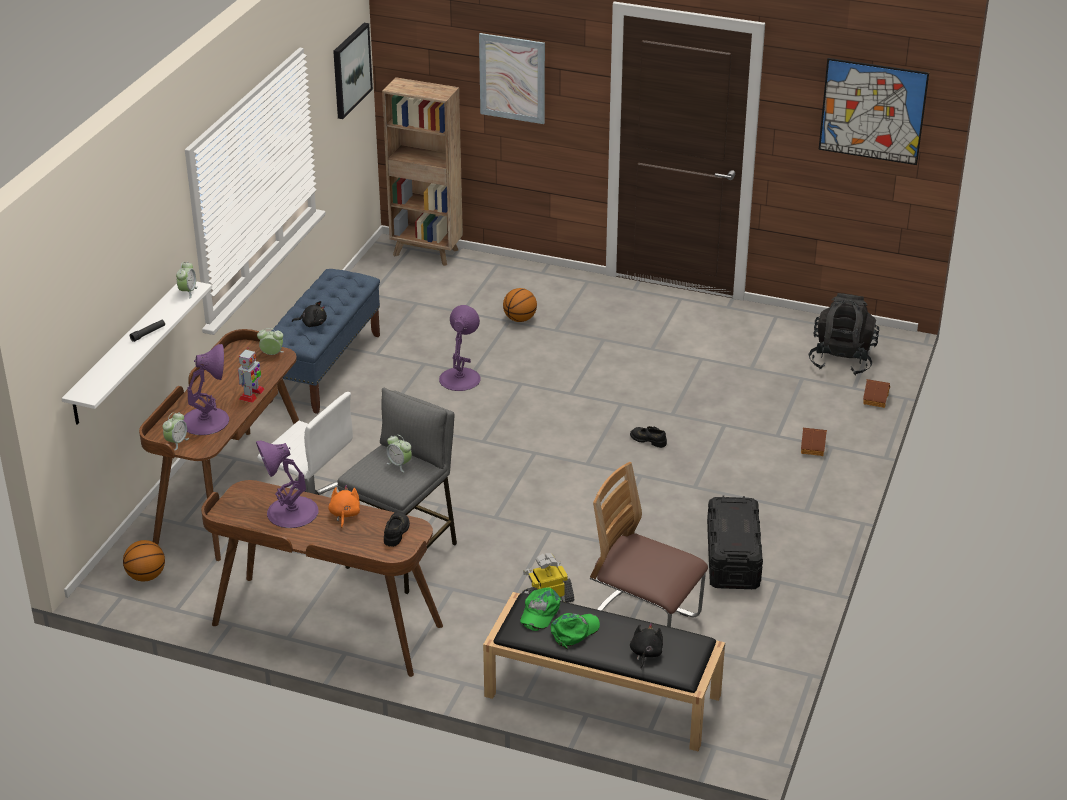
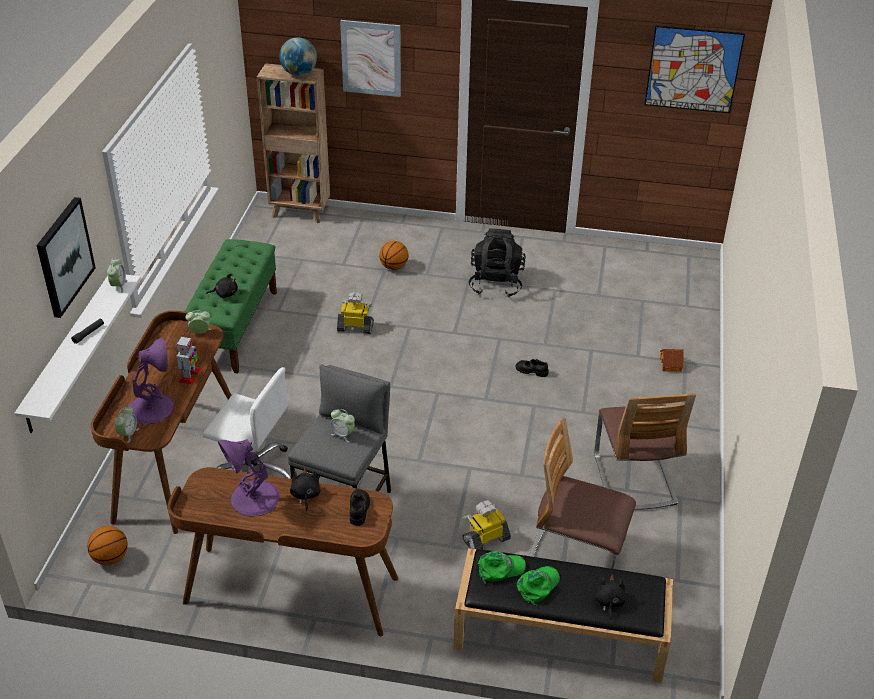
camera: 10 degrees left, 5 degrees up
(325, 367) = (235, 328): blue bench -> green bench
(344, 514) = (305, 495): orange plush toy -> black plush toy
(350, 70) = (228, 60): picture -> picture (64, 256)
(430, 91) = (299, 74): none -> globe
(460, 378) = (356, 327): purple table lamp -> toy robot
(539, 612) = (500, 569): green cap -> green cap turned 120 degrees counterclockwise
(732, 558) = (634, 479): black storage box -> chair
(841, 360) = (669, 281): black backpack -> black backpack (496, 283)
(876, 399) = (708, 315): toy house -> none

